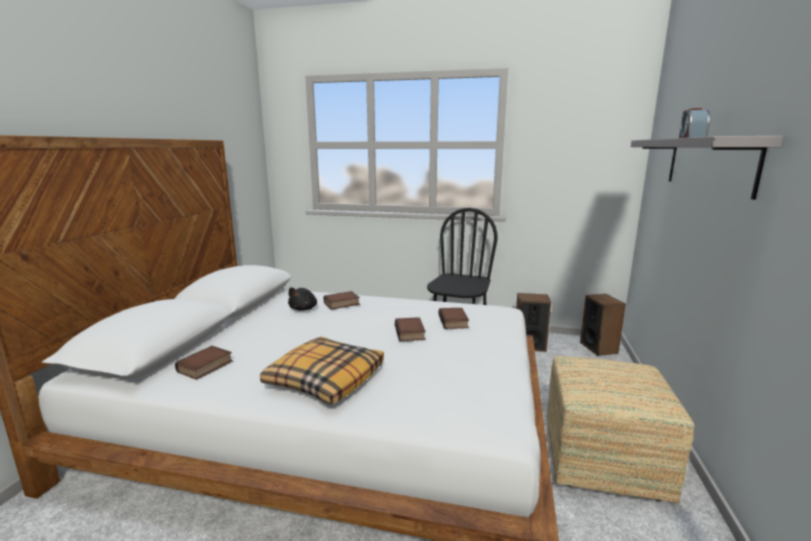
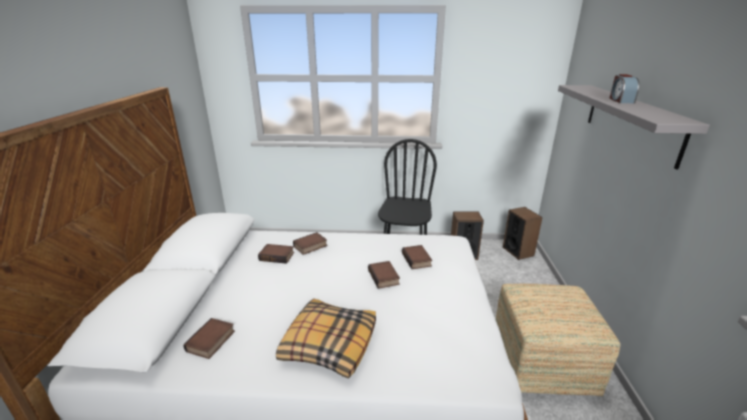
camera: 10 degrees left, 10 degrees up
(304, 309) = (277, 256): black plush toy -> book

